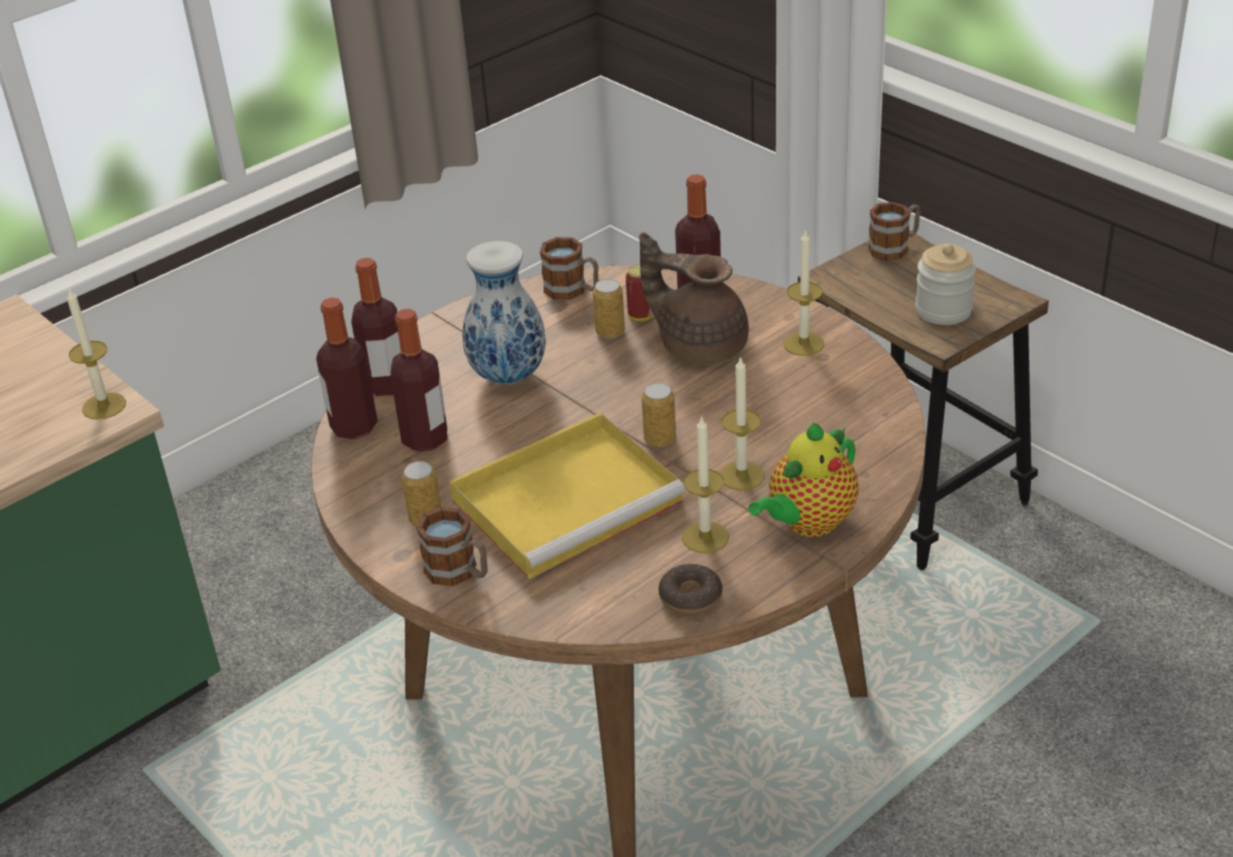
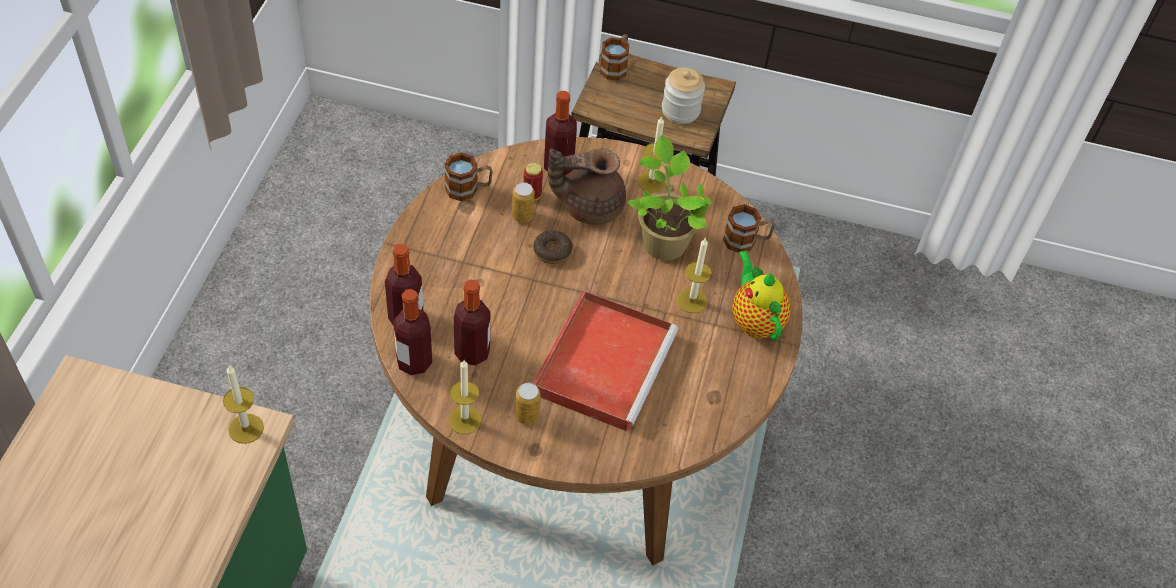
camera: 40 degrees left, 15 degrees up
(459, 572) = (582, 446): mug -> mug (746, 241)
(507, 377) = (485, 280): vase -> none
(570, 499) = (604, 361): yellow tray -> red tray
(660, 439) = (622, 292): can -> none
(690, 597) = (730, 403): donut -> donut (552, 251)
(705, 537) = (706, 355): candle -> candle (465, 420)
(761, 405) = (663, 241): none -> potted plant
(808, 523) = (755, 320): teapot -> teapot turned 150 degrees clockwise

